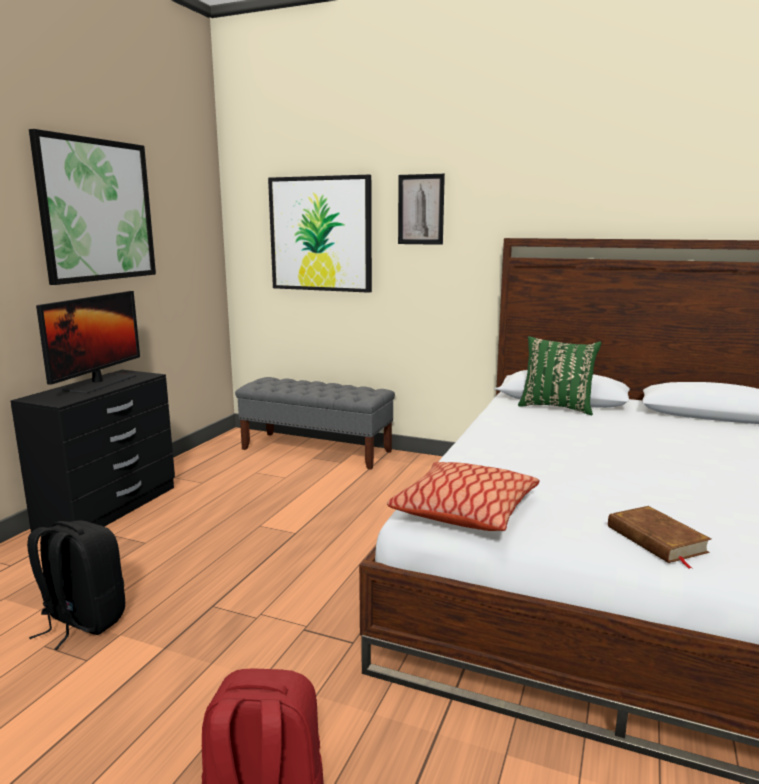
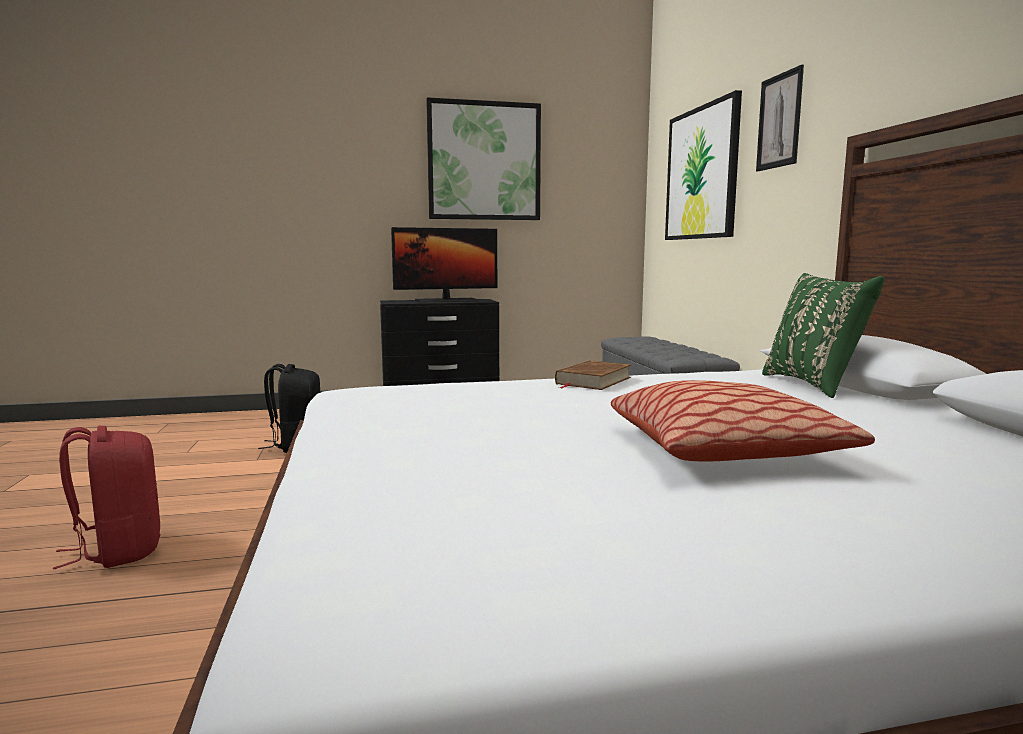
camera: 55 degrees right, 5 degrees down
(464, 511) = (376, 396): pillow -> pillow (724, 449)
(656, 540) = (393, 456): brown book -> brown book (593, 381)

